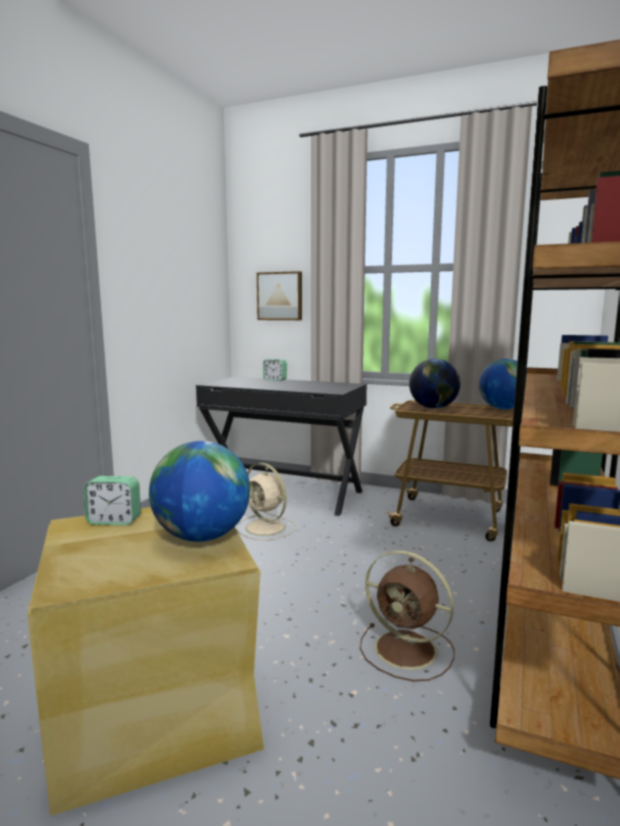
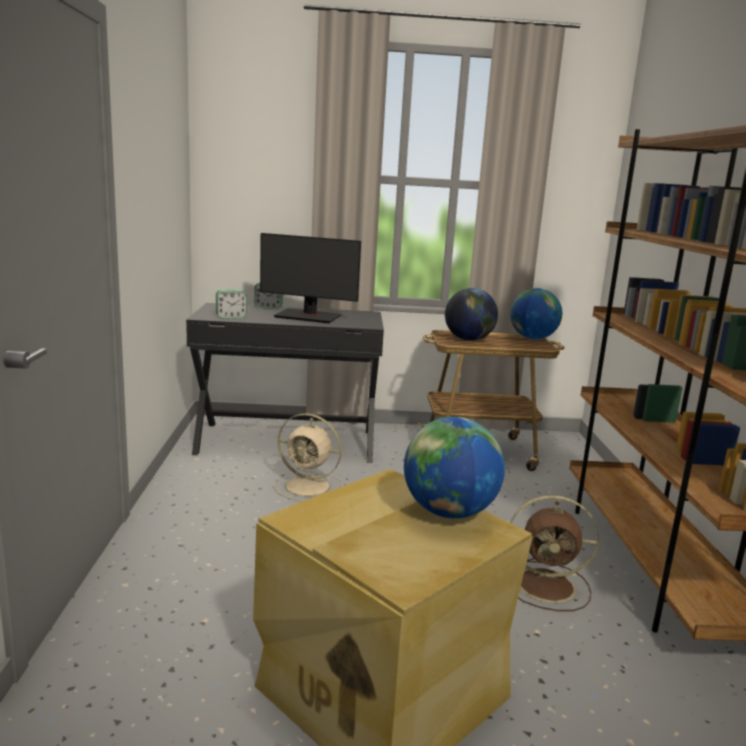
camera: 25 degrees left, 5 degrees up
(114, 521) = (331, 508): alarm clock -> alarm clock (231, 317)
(280, 296) = (265, 202): picture -> none
(295, 385) = (308, 316): none -> monitor

